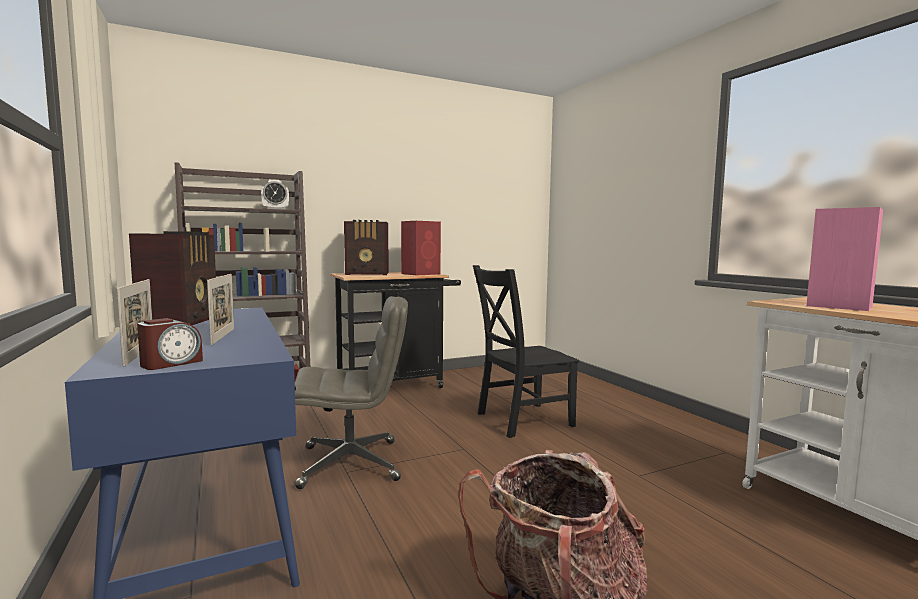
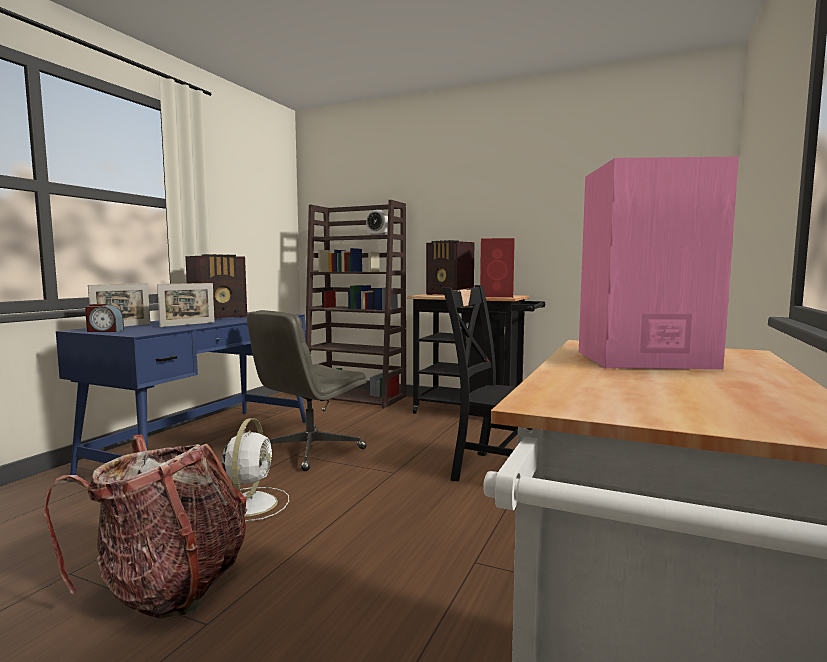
camera: 50 degrees right, 0 degrees up
(352, 463) = (309, 451): grey office chair -> grey office chair turned 90 degrees clockwise
(432, 525) = (251, 503): none -> white fan

